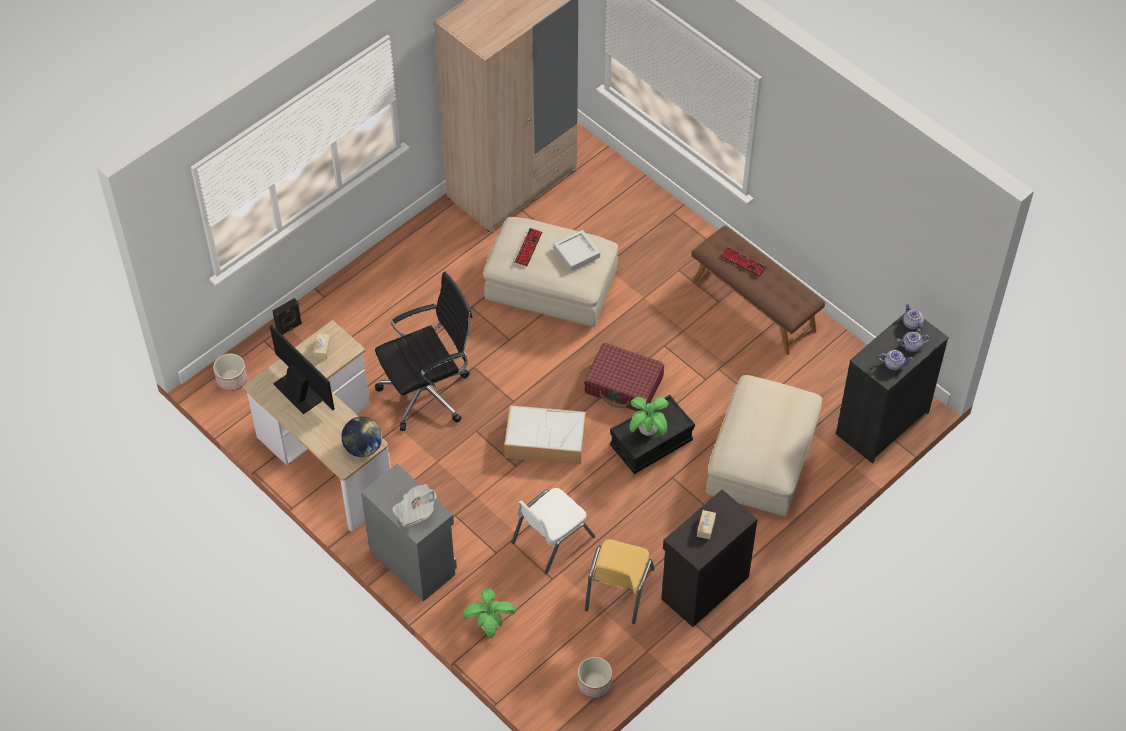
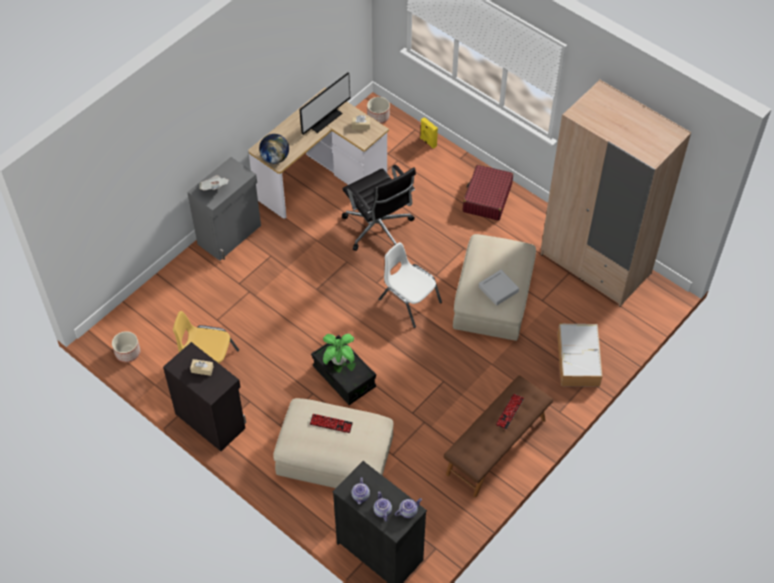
camera: 85 degrees right, 0 degrees up
(289, 328) = (428, 142): black speaker -> yellow speaker
(489, 626) = (176, 285): potted plant -> none
(528, 247) = (498, 256): keyboard -> keyboard (331, 423)
(546, 441) = (341, 307): storage box -> storage box (578, 360)
(552, 539) = (252, 317): white chair -> white chair (409, 301)
(624, 385) = (400, 355): red suitcase -> red suitcase (487, 198)

